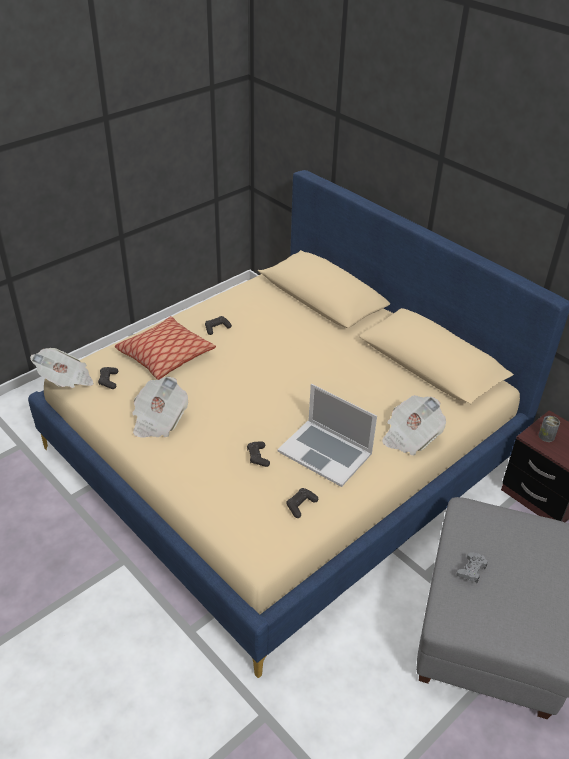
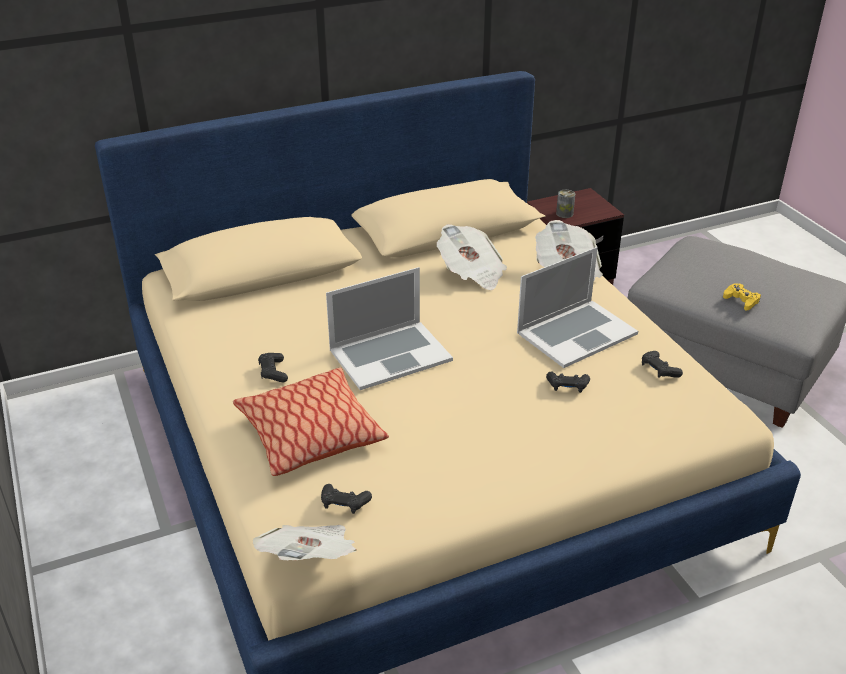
camera: 70 degrees left, 5 degrees down
(158, 420) = (460, 464): newspaper -> newspaper (472, 273)
(253, 368) = (390, 354): none -> laptop
(471, 570) = (741, 300): grey game controller -> yellow game controller

